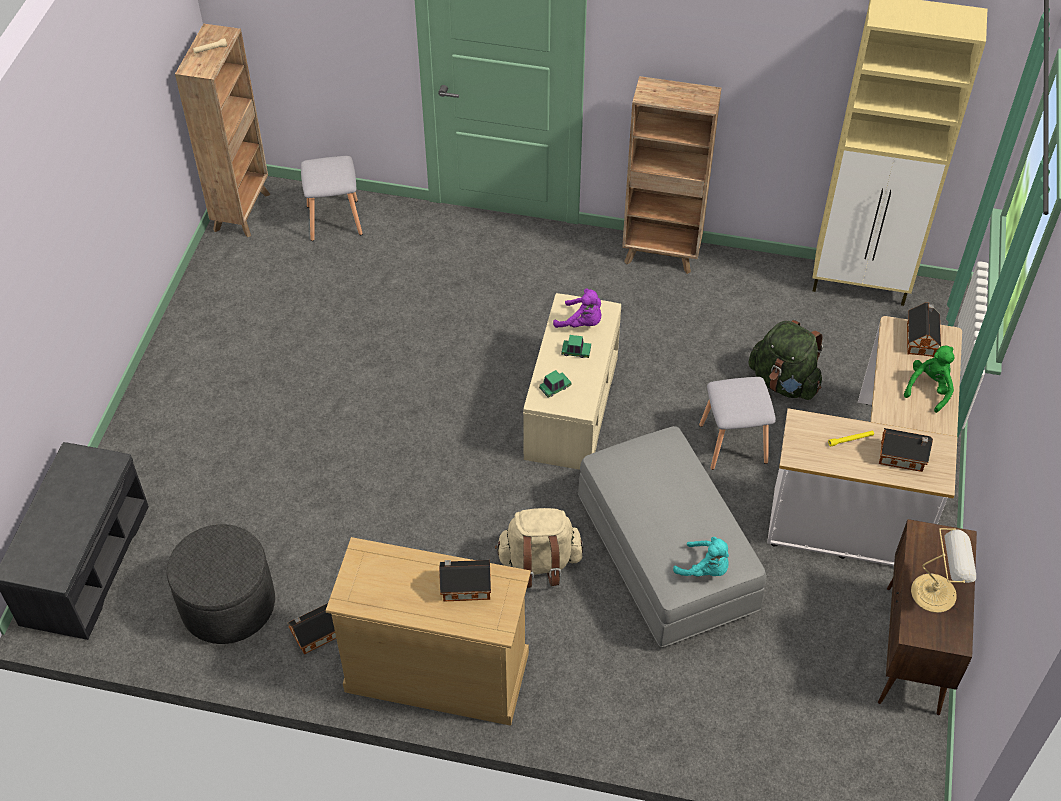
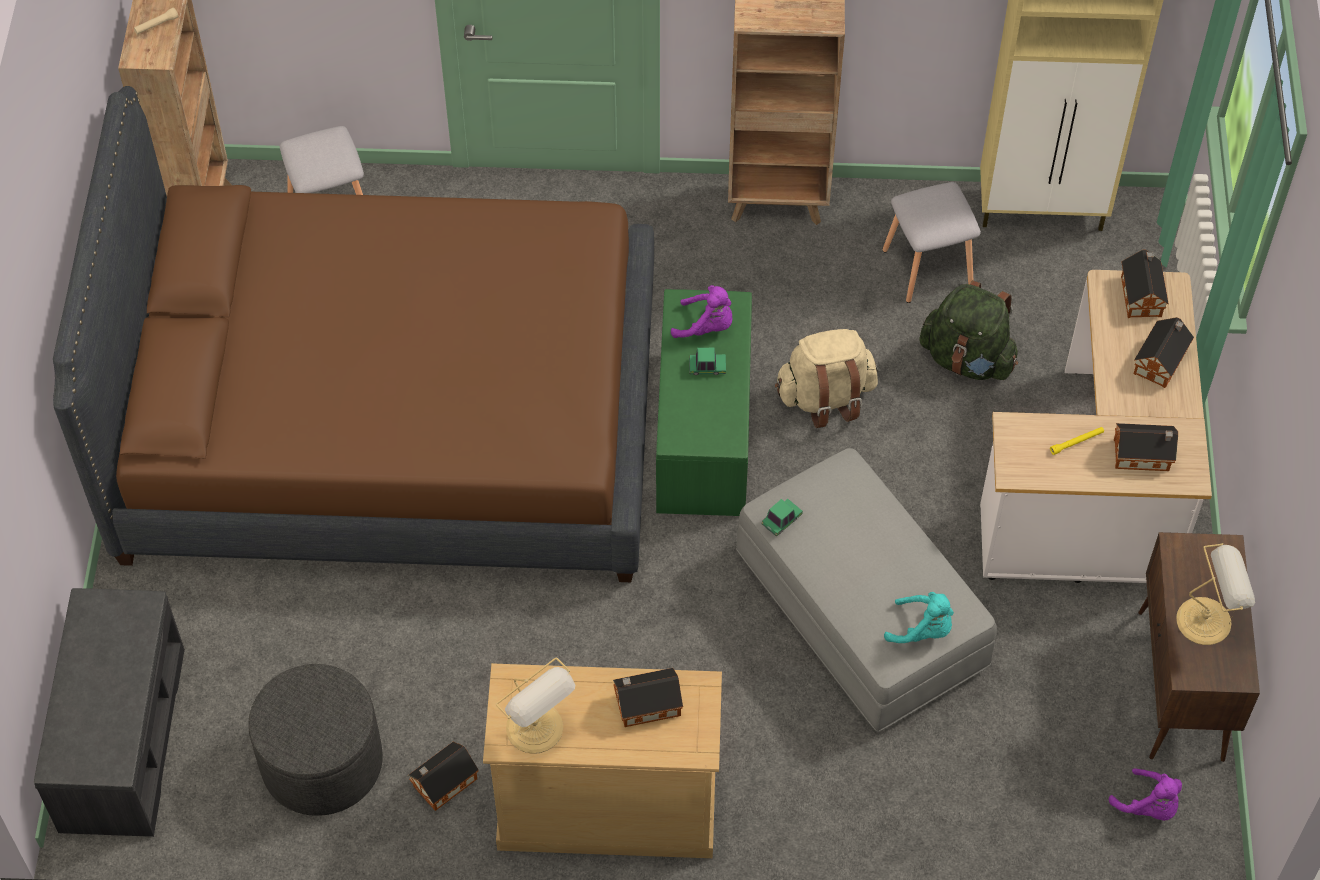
camera: 10 degrees left, 5 degrees up
(341, 367) = (390, 422): none -> brown bed
(374, 592) = (537, 729): none -> table lamp
(539, 563) = (705, 646): beige backpack -> beige backpack (825, 398)
(555, 387) = (690, 420): toy car -> toy car (781, 520)
(570, 406) = (701, 431): beige bench -> green bench
(734, 443) = (919, 450): grey stool -> grey stool (928, 266)
(871, 741) = (1148, 806): none -> purple plush toy
(929, 389) = (1161, 361): green plush toy -> toy house

